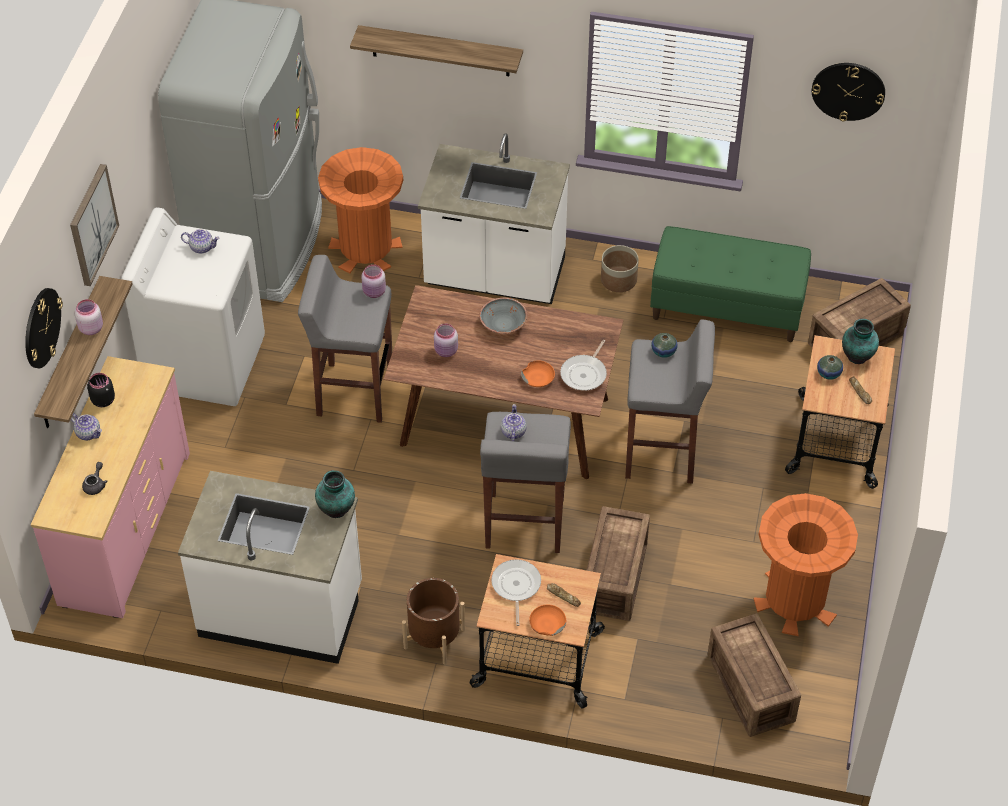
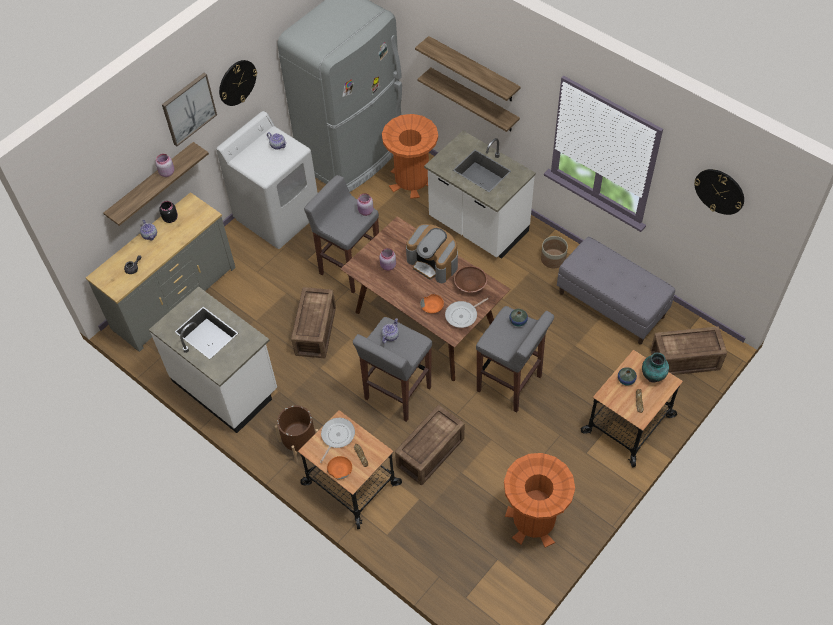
camera: 30 degrees right, 5 degrees up
(41, 327) = (119, 162): wall clock -> wall clock (237, 82)
(124, 528) = (174, 297): pink dresser -> grey dresser
(337, 510) = (252, 342): vase -> none
(444, 96) = (474, 100): none -> shelf
(503, 325) = (433, 263): grey bowl -> coffee machine
(569, 334) = (470, 285): none -> brown bowl
(727, 308) = (612, 305): green bench -> grey bench
(750, 690) = (468, 566): crate -> crate (314, 332)

